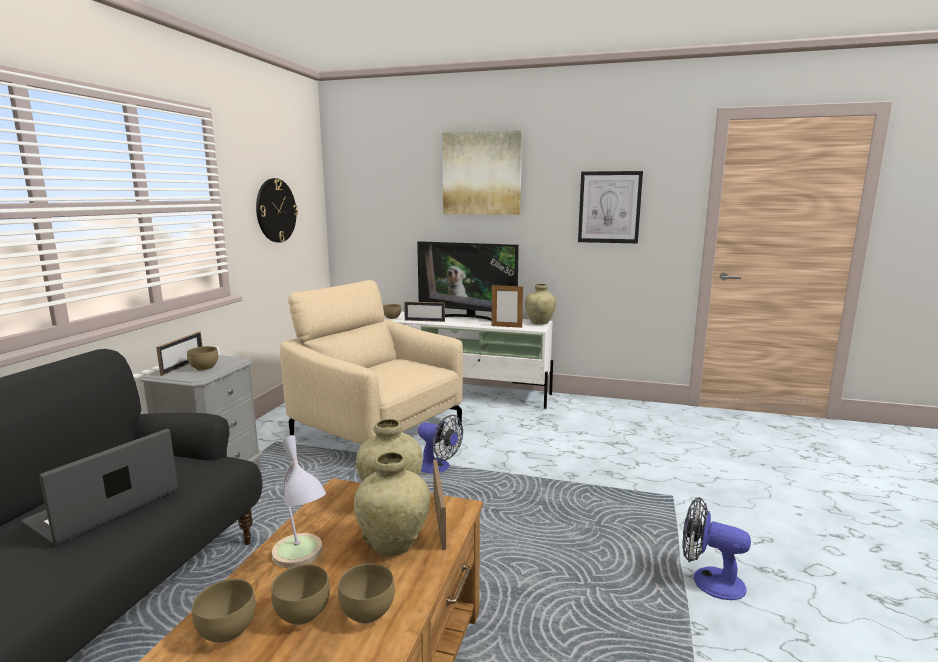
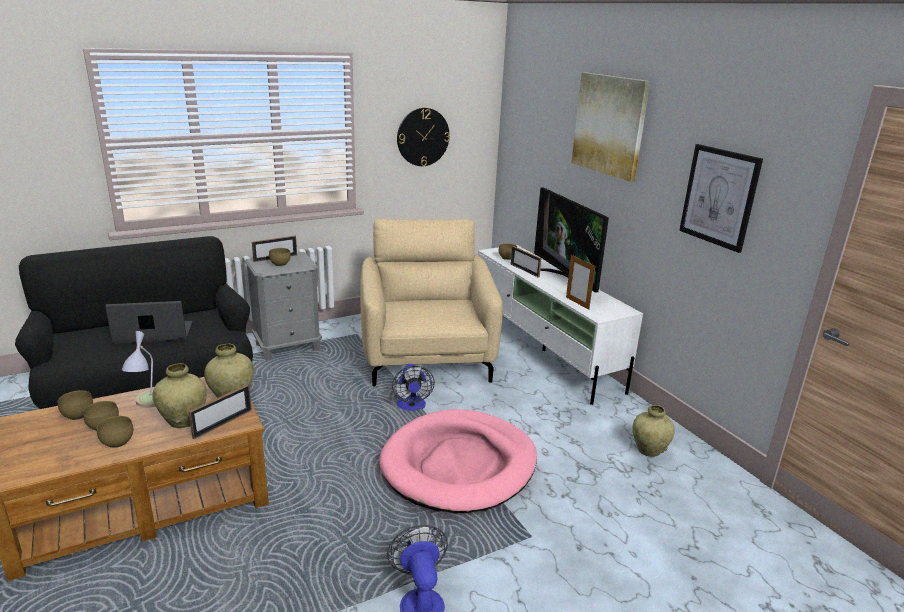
camera: 45 degrees right, 10 degrees up
(539, 322) = (621, 311): beige vase -> beige vase (648, 450)
(550, 484) = (459, 465): none -> pink dog bed

